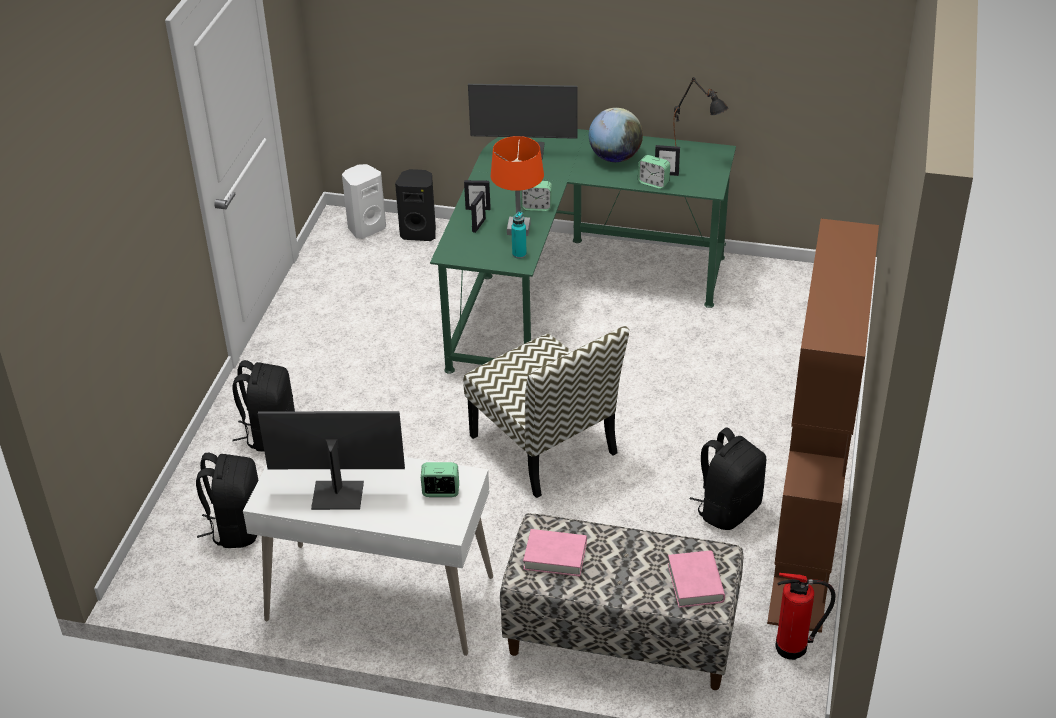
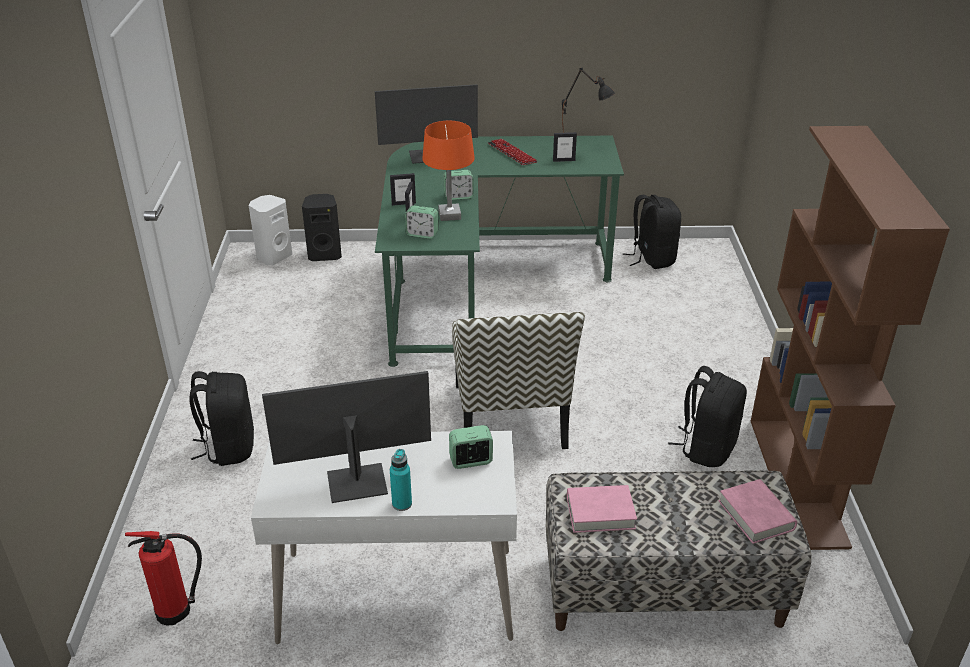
camera: 15 degrees left, 5 degrees down
(236, 527) = (217, 547): black backpack -> black backpack (651, 258)
(519, 254) = (459, 235): turquoise bottle -> turquoise bottle (402, 504)
(545, 445) = (510, 417): chair -> chair turned 45 degrees clockwise
(615, 157) = (512, 153): globe -> keyboard
(653, 183) = (556, 168): alarm clock -> alarm clock (422, 234)
(794, 647) = (834, 568): fire extinguisher -> fire extinguisher (177, 611)

